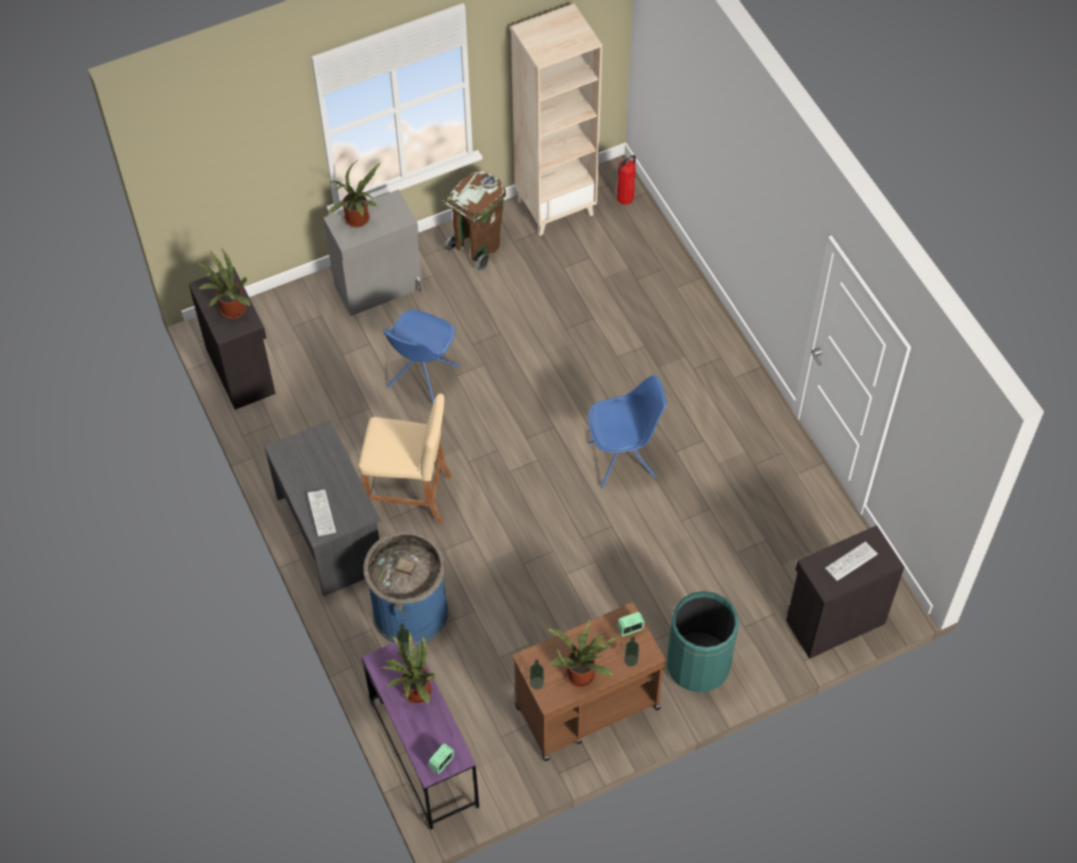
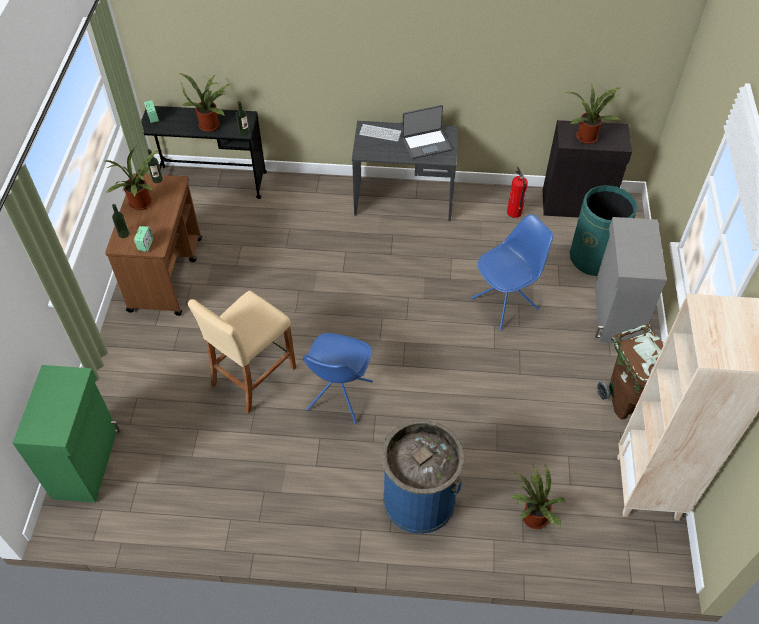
camera: 120 degrees right, 5 degrees down
(313, 461) = (426, 144): none -> laptop
(358, 220) = (641, 239): potted plant -> potted plant (531, 518)
(409, 495) = (404, 252): beige stool -> beige stool (253, 376)
(410, 611) = (312, 216): blue trash can -> blue trash can (419, 499)
(422, 377) = (505, 303): blue chair -> blue chair turned 90 degrees clockwise
(423, 754) = (211, 182): purple desk -> black desk
(625, 197) = (633, 558): fire extinguisher -> fire extinguisher (514, 212)
(698, 664) = (136, 352): green trash can -> green trash can (594, 258)
(834, 621) = (87, 462): black cabinet -> green cabinet
(851, 561) = (54, 405): keyboard -> none

